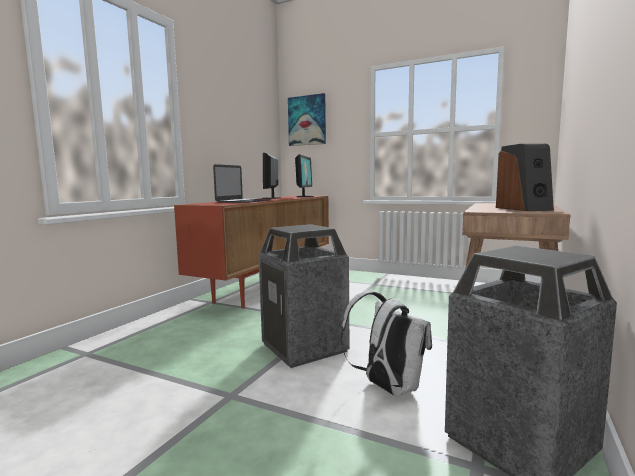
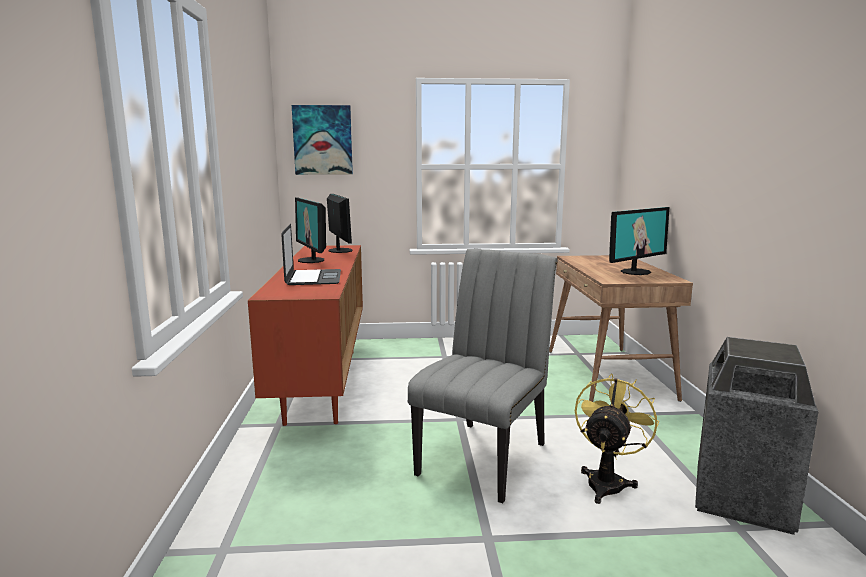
camera: 30 degrees left, 5 degrees up
(305, 348) = (483, 460): trash can -> grey chair
(387, 387) = (607, 481): white backpack -> yellow fan
(523, 209) = (635, 272): speaker -> monitor

